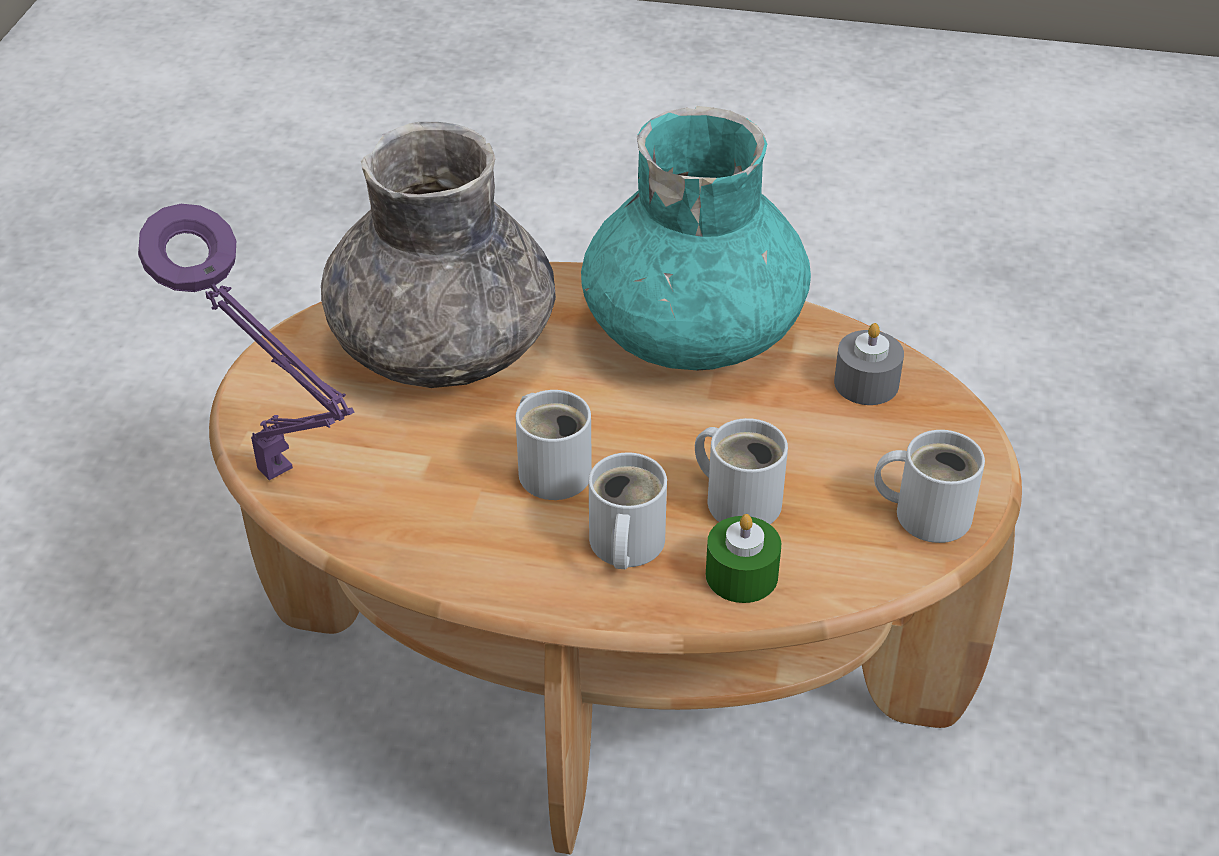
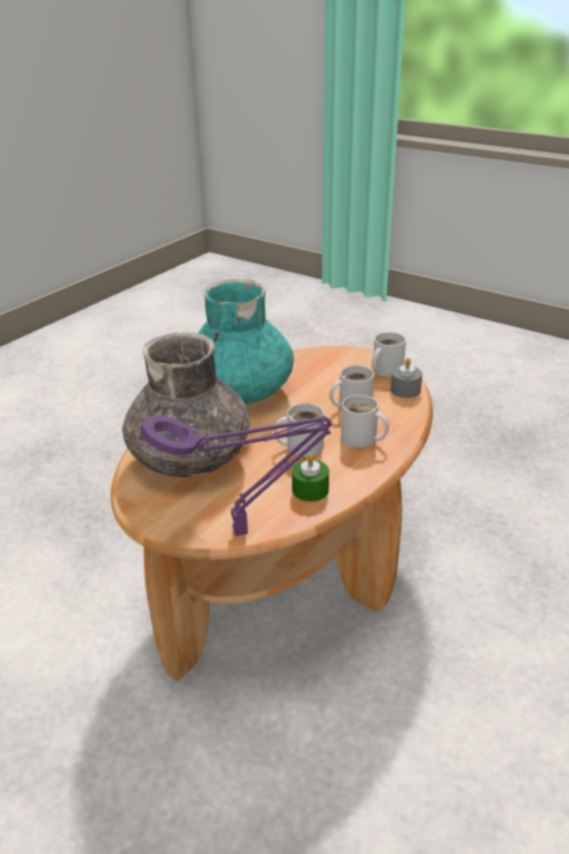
camera: 65 degrees left, 10 degrees down
(741, 575) = (395, 416): green candle -> green candle (310, 490)
(866, 383) = (306, 363): grey candle -> grey candle (405, 390)

